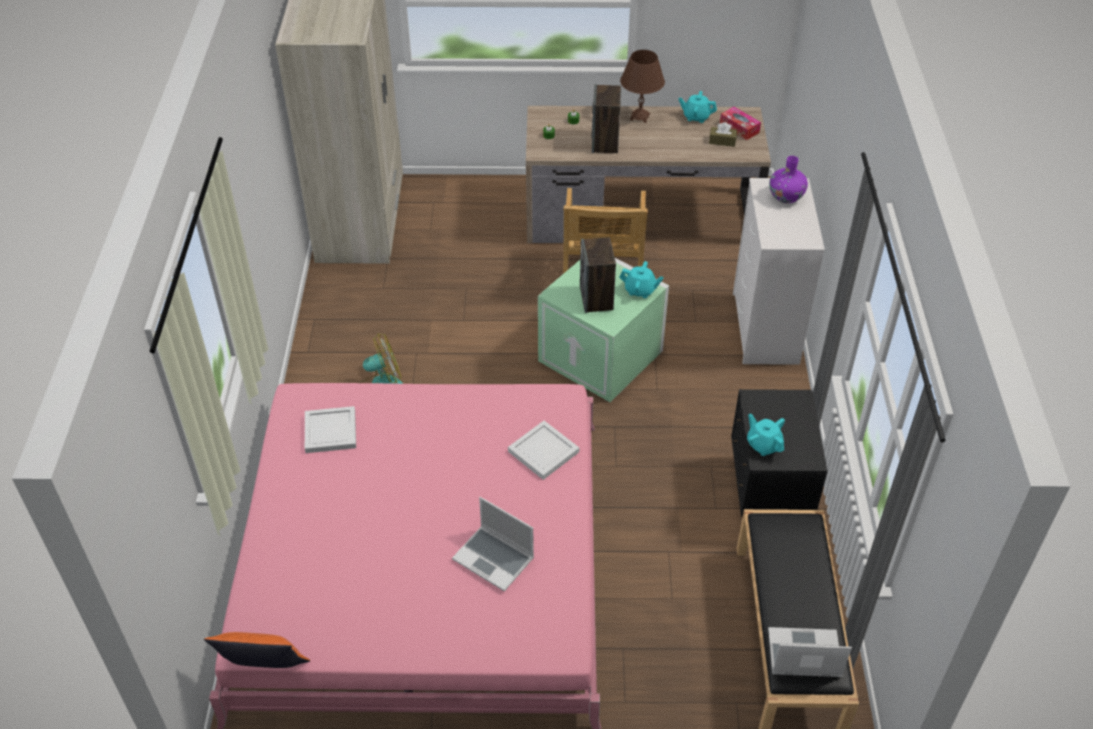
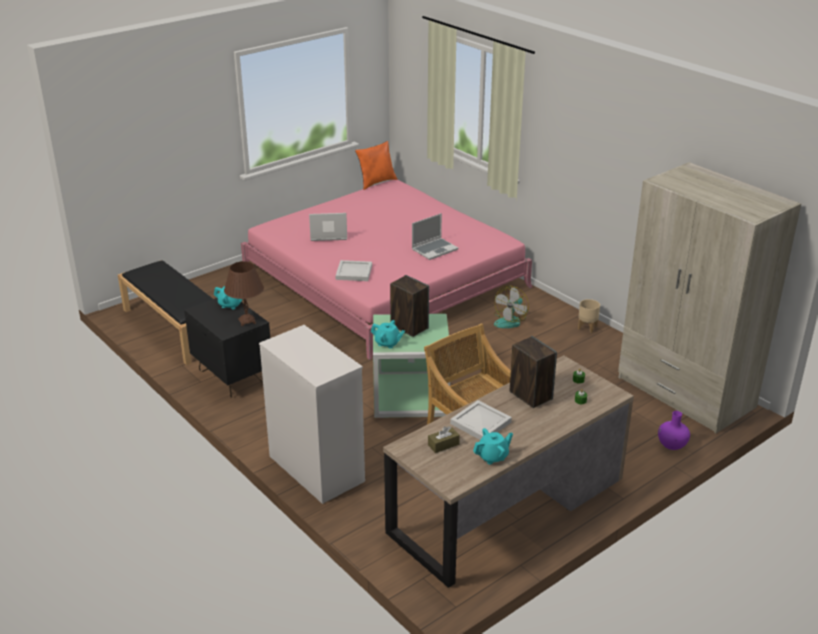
camera: 140 degrees right, 15 degrees down
(321, 331) = (587, 328): none -> beige planter
(329, 431) = (468, 238): white tray -> white tray (481, 423)
(640, 117) = (536, 431): brown table lamp -> brown table lamp (247, 321)
(640, 290) = (387, 343): turquoise teapot -> turquoise teapot turned 135 degrees counterclockwise
(739, 128) = (443, 465): tissue box -> none
(786, 197) = (320, 364): purple vase -> purple vase (672, 444)
(803, 655) = (154, 271): laptop -> laptop (434, 249)

